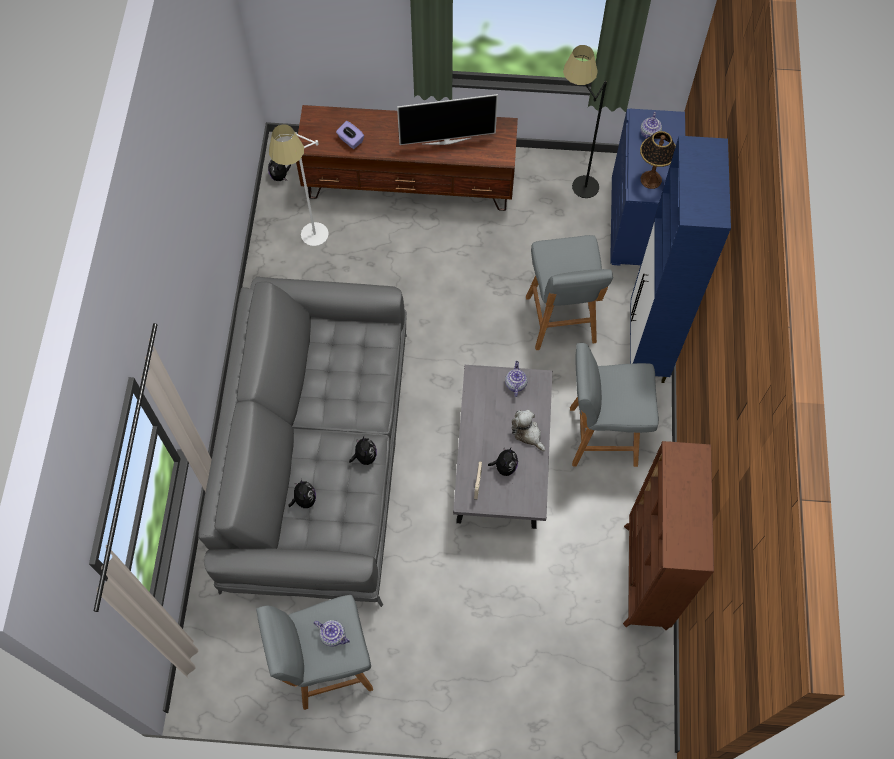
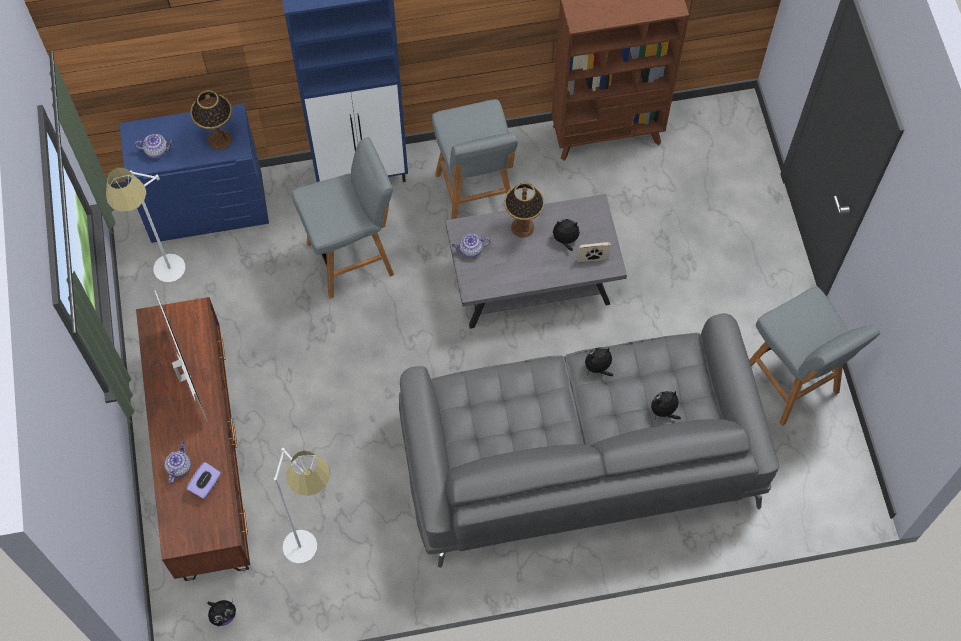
camera: 105 degrees left, 0 degrees up
(333, 635) = (804, 320): teapot -> teapot (179, 467)
(527, 433) = (523, 227): plush toy -> table lamp
(573, 185) = (169, 281): black floor lamp -> white floor lamp

